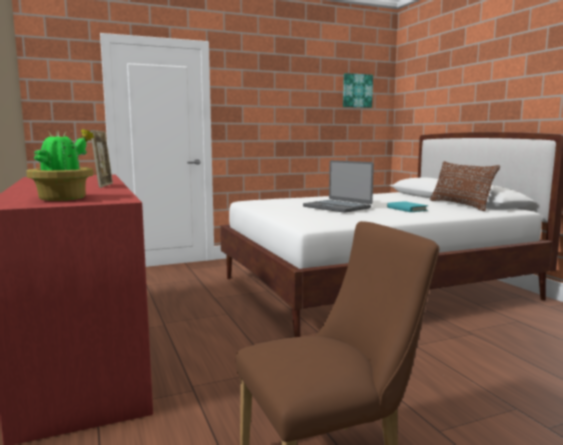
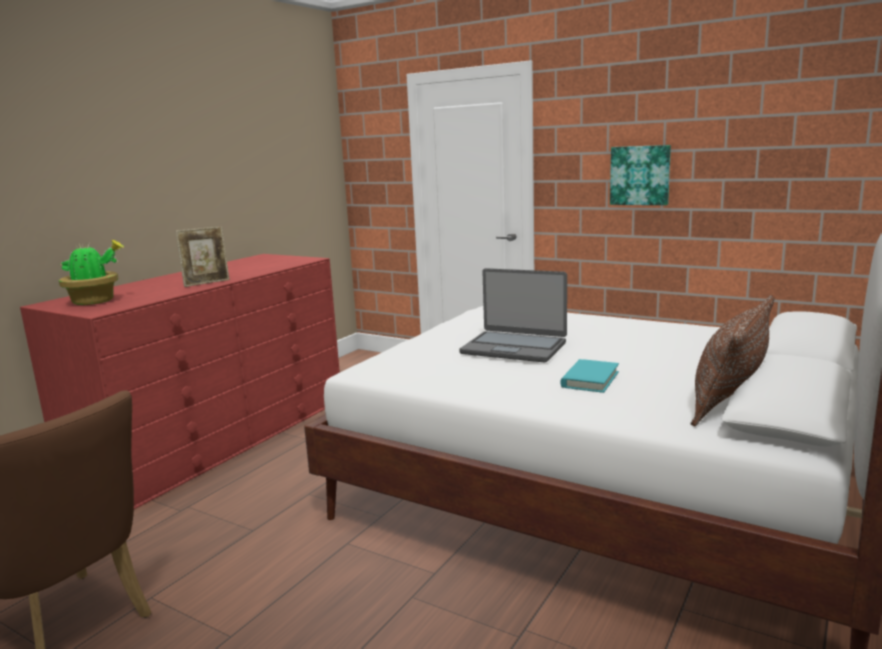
camera: 55 degrees right, 5 degrees up
(337, 207) = (514, 348): laptop -> laptop turned 75 degrees counterclockwise
(357, 91) = (817, 109): picture -> picture (640, 175)

